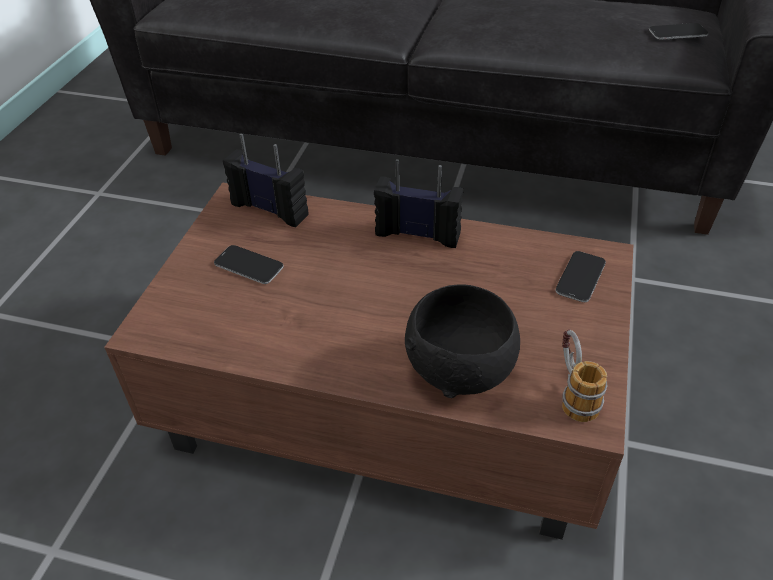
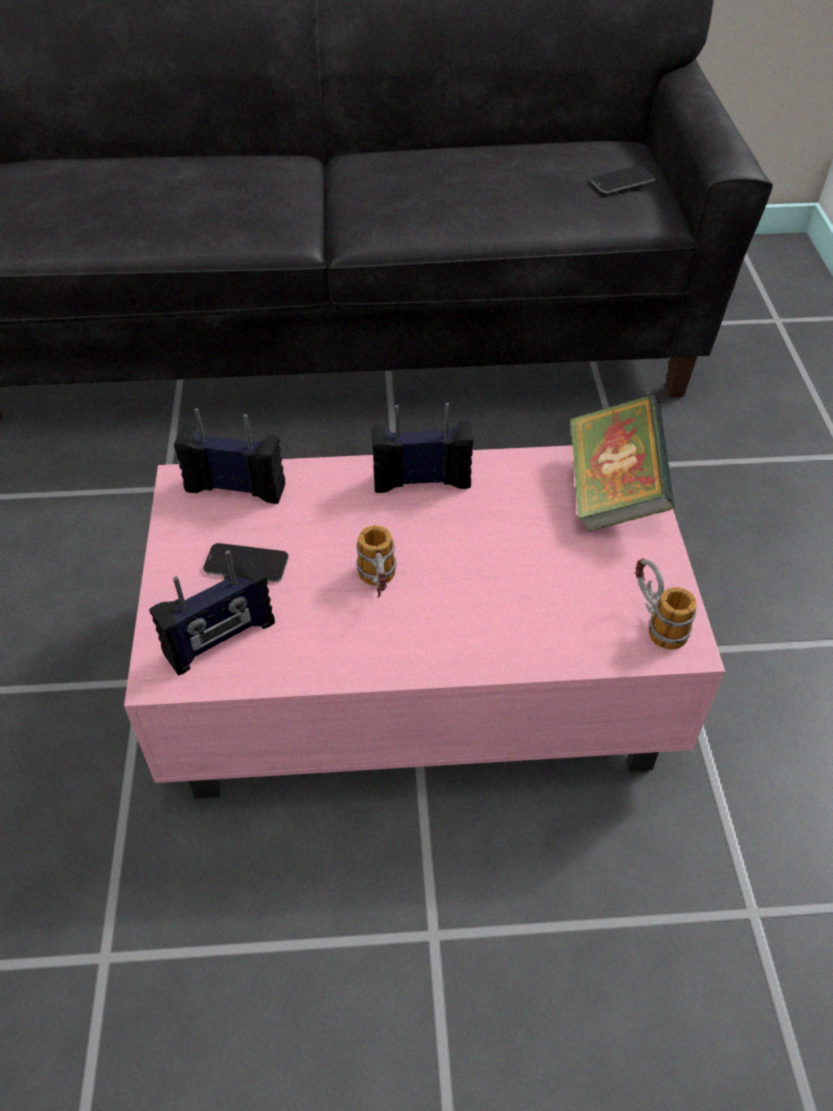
camera: 20 degrees left, 5 degrees up
(200, 316) = (220, 640): none -> radio
(343, 305) = (379, 585): none -> mug
(384, 399) = (412, 672): brown coffee table -> pink coffee table
(461, 370) = (536, 626): black bowl -> none
(580, 277) = (613, 492): phone -> book

